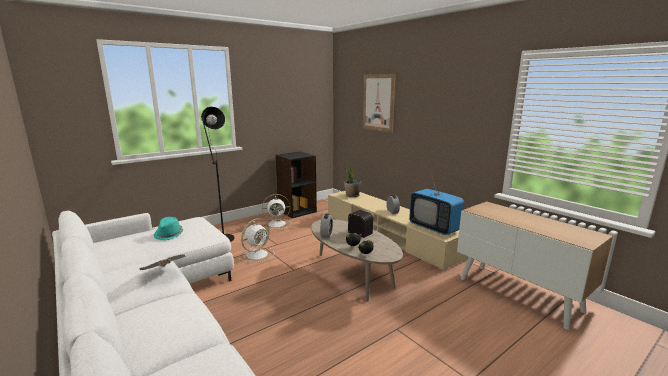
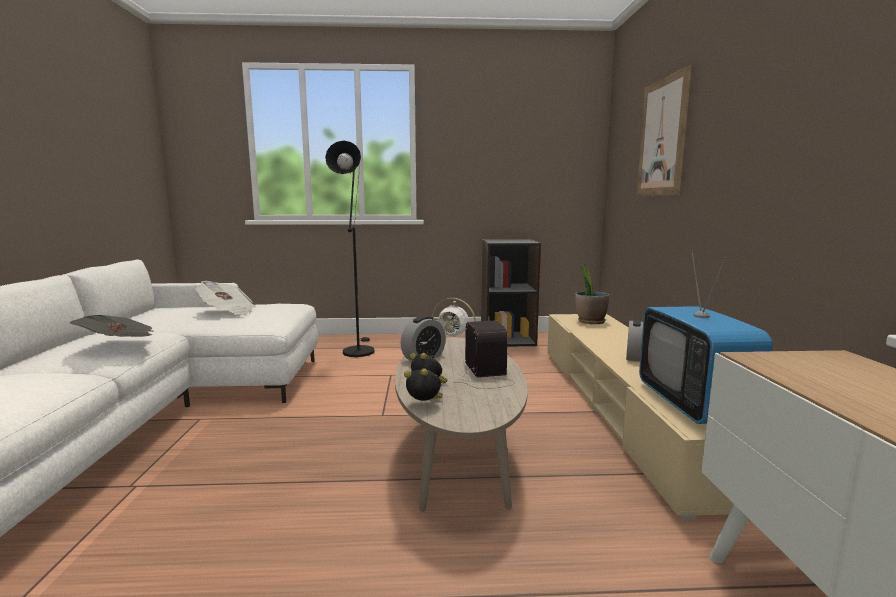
camera: 35 degrees right, 5 degrees down
(169, 234) = (228, 312): turquoise hat -> newspaper
(258, 254) = (368, 380): white fan -> none

